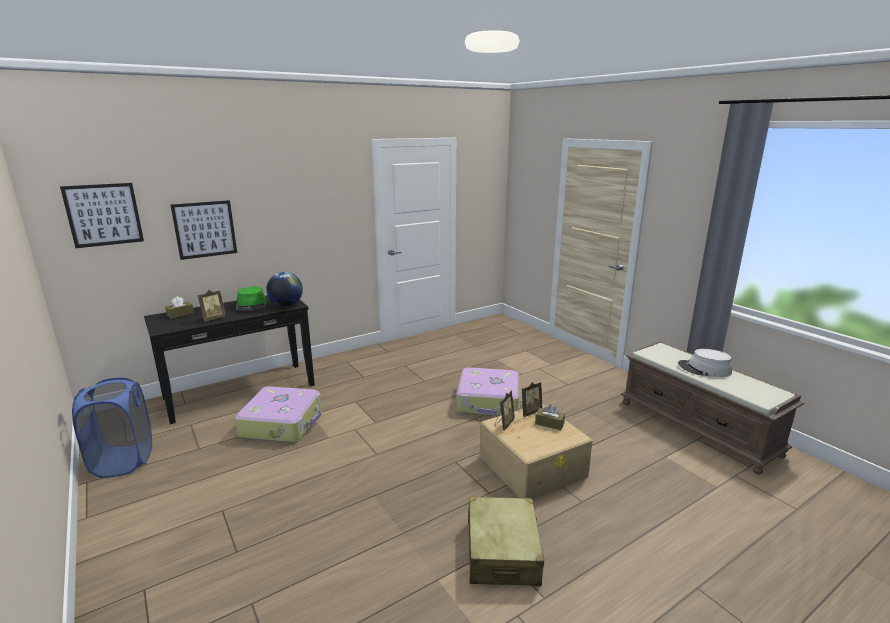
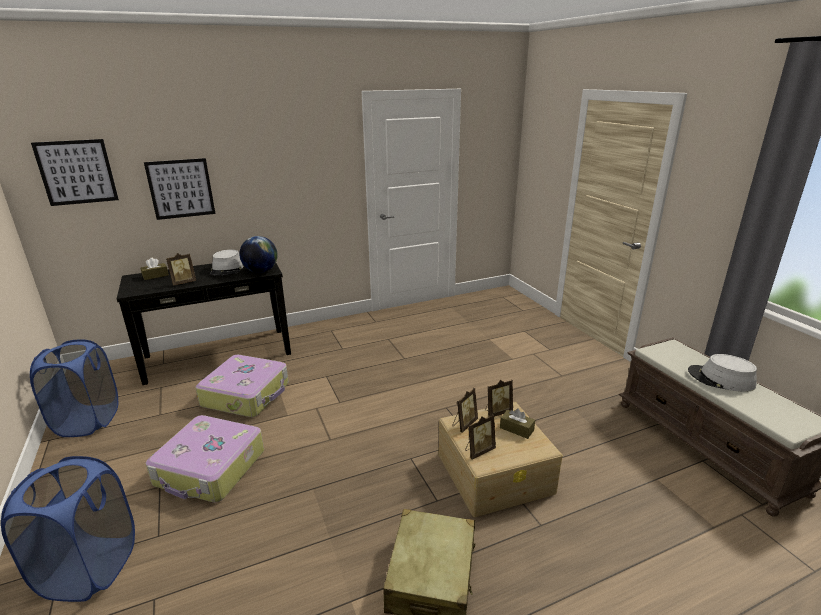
camera: 10 degrees right, 5 degrees up
(177, 587) = (90, 568): none -> blue laundry basket
(251, 305) = (227, 269): green hat -> grey hat
(488, 401) = (466, 389): suitcase -> suitcase (210, 469)
(523, 443) = (478, 451): none -> picture frame

